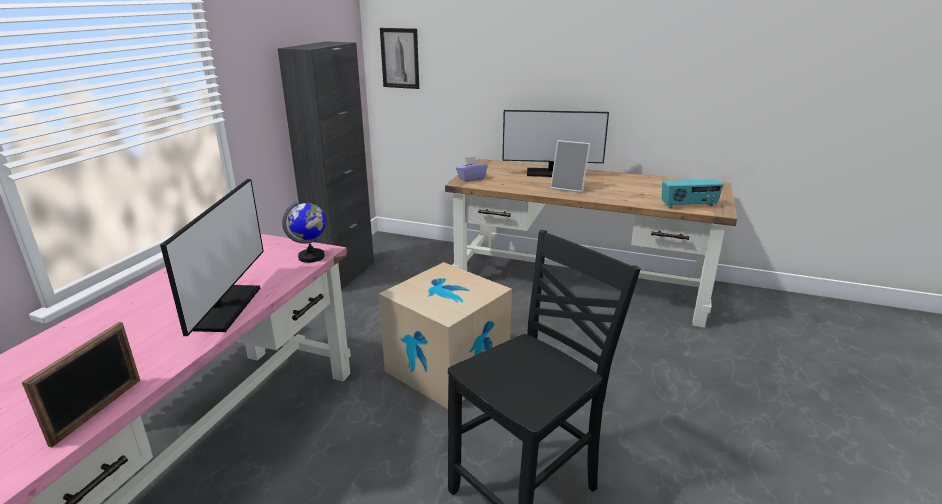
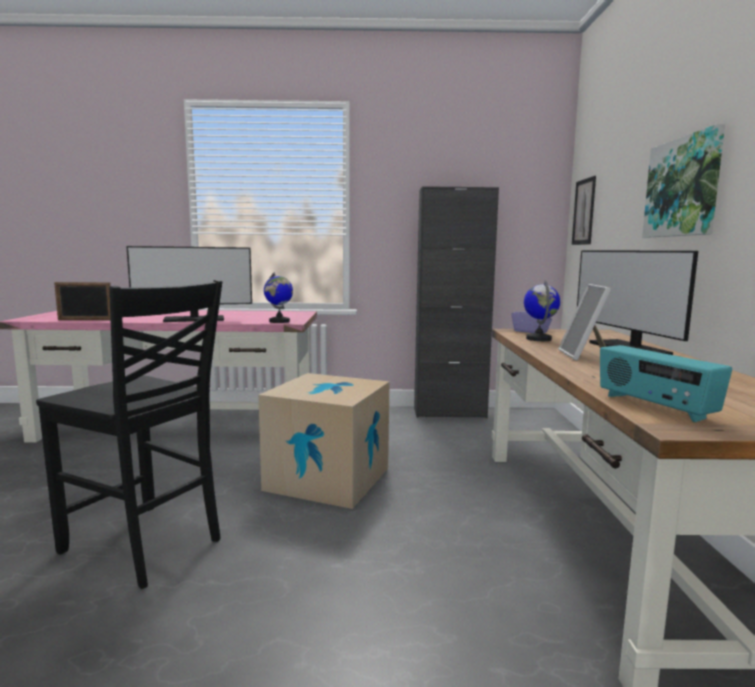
camera: 70 degrees right, 15 degrees down
(504, 183) = (539, 339): none -> globe
(548, 60) = (683, 187): none -> picture

